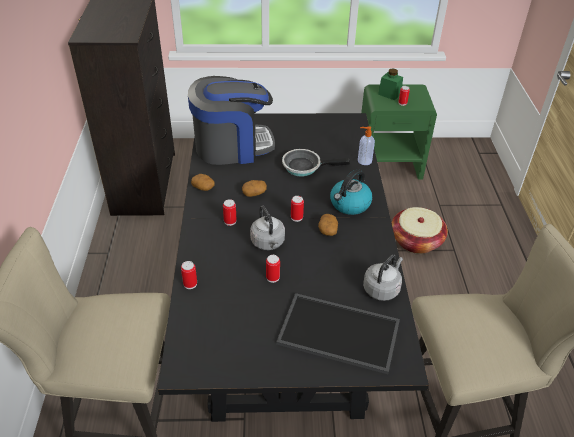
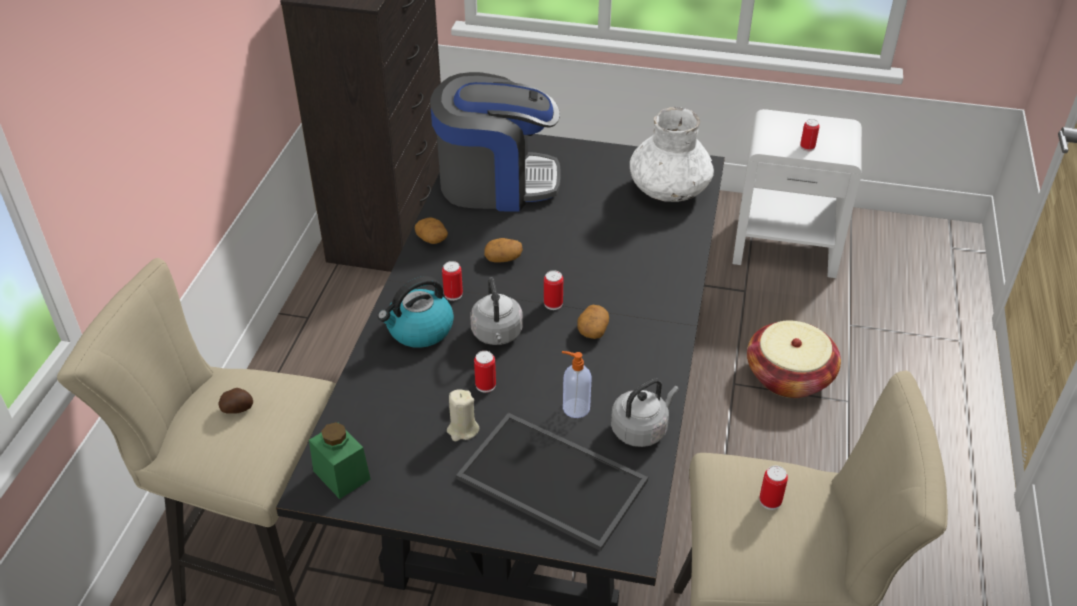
camera: 15 degrees right, 0 degrees up
(106, 324) = (238, 409): none -> potato
(190, 284) = (366, 374): can -> can (770, 501)
(268, 310) = (462, 430): none -> beige candle
(305, 166) = (594, 228): frying pan -> none
(341, 137) = (669, 190): none -> white vase
(349, 204) = (641, 296): kettle -> kettle (419, 330)
(364, 161) = (690, 233): soap dispenser -> soap dispenser (575, 408)
(389, 94) = (791, 129): green jar -> green jar (341, 475)
(389, 165) = (787, 247): green nightstand -> white nightstand

